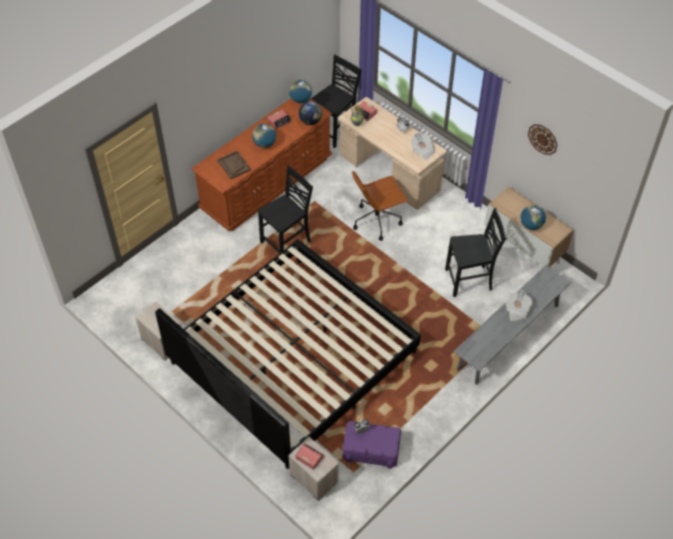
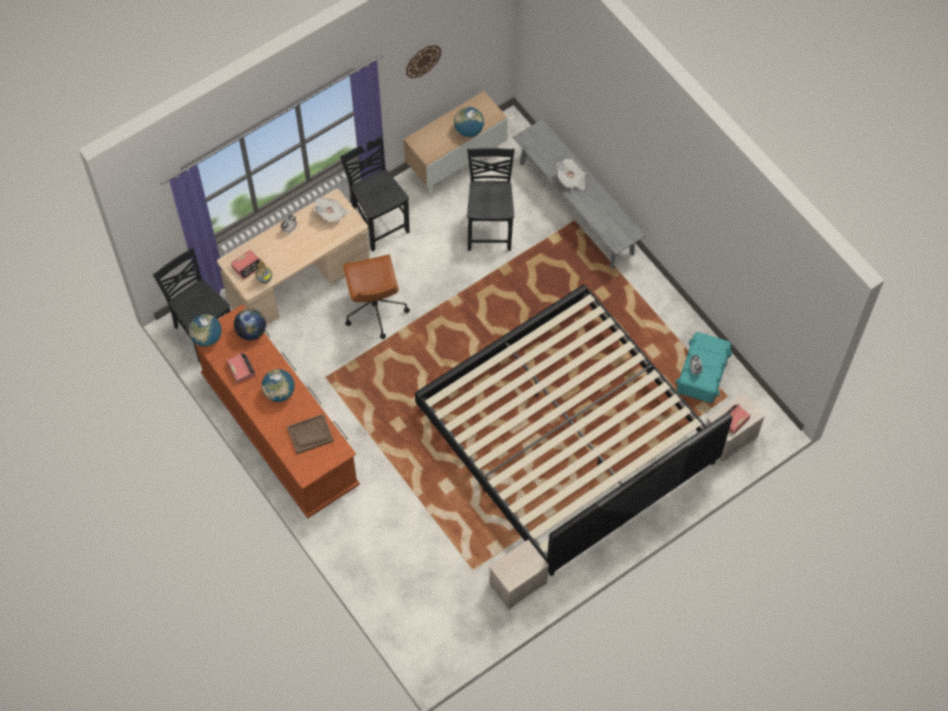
camera: 80 degrees left, 10 degrees up
(287, 242) = (388, 419): black chair -> black chair (379, 222)
(371, 450) = (702, 374): purple storage box -> turquoise storage box

